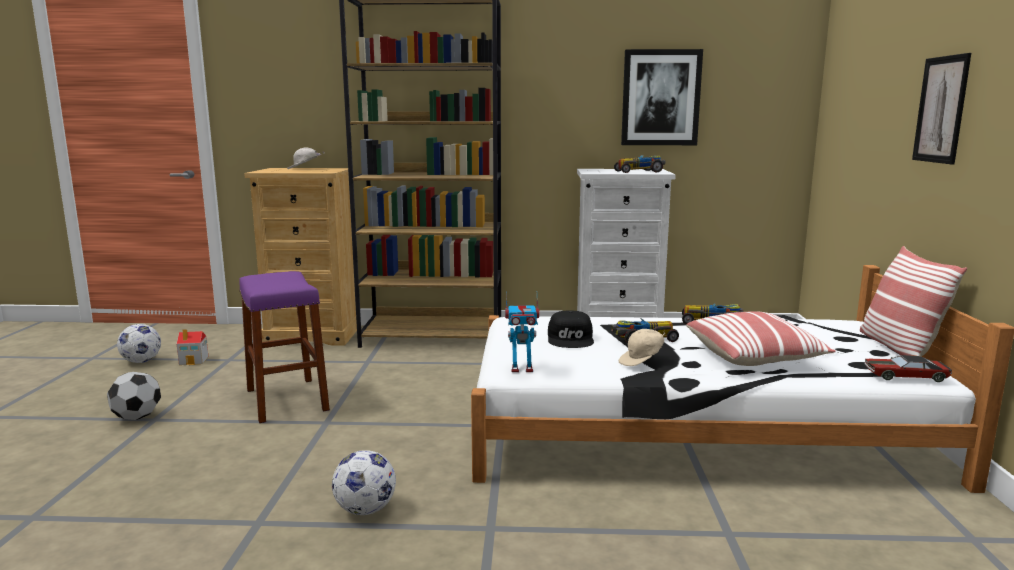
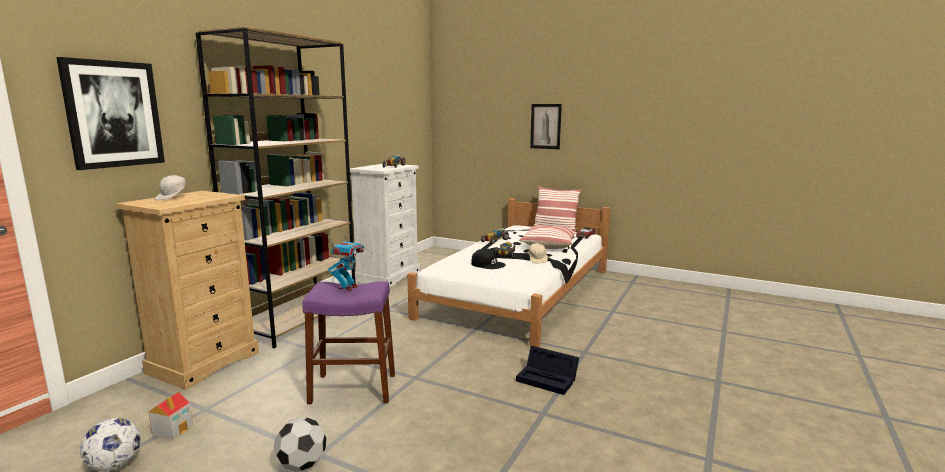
camera: 65 degrees left, 0 degrees up
(365, 510) = (548, 379): football -> black storage box
(522, 368) = (524, 280): toy robot -> toy robot (348, 288)
(660, 98) = (378, 118): picture -> picture (113, 114)

